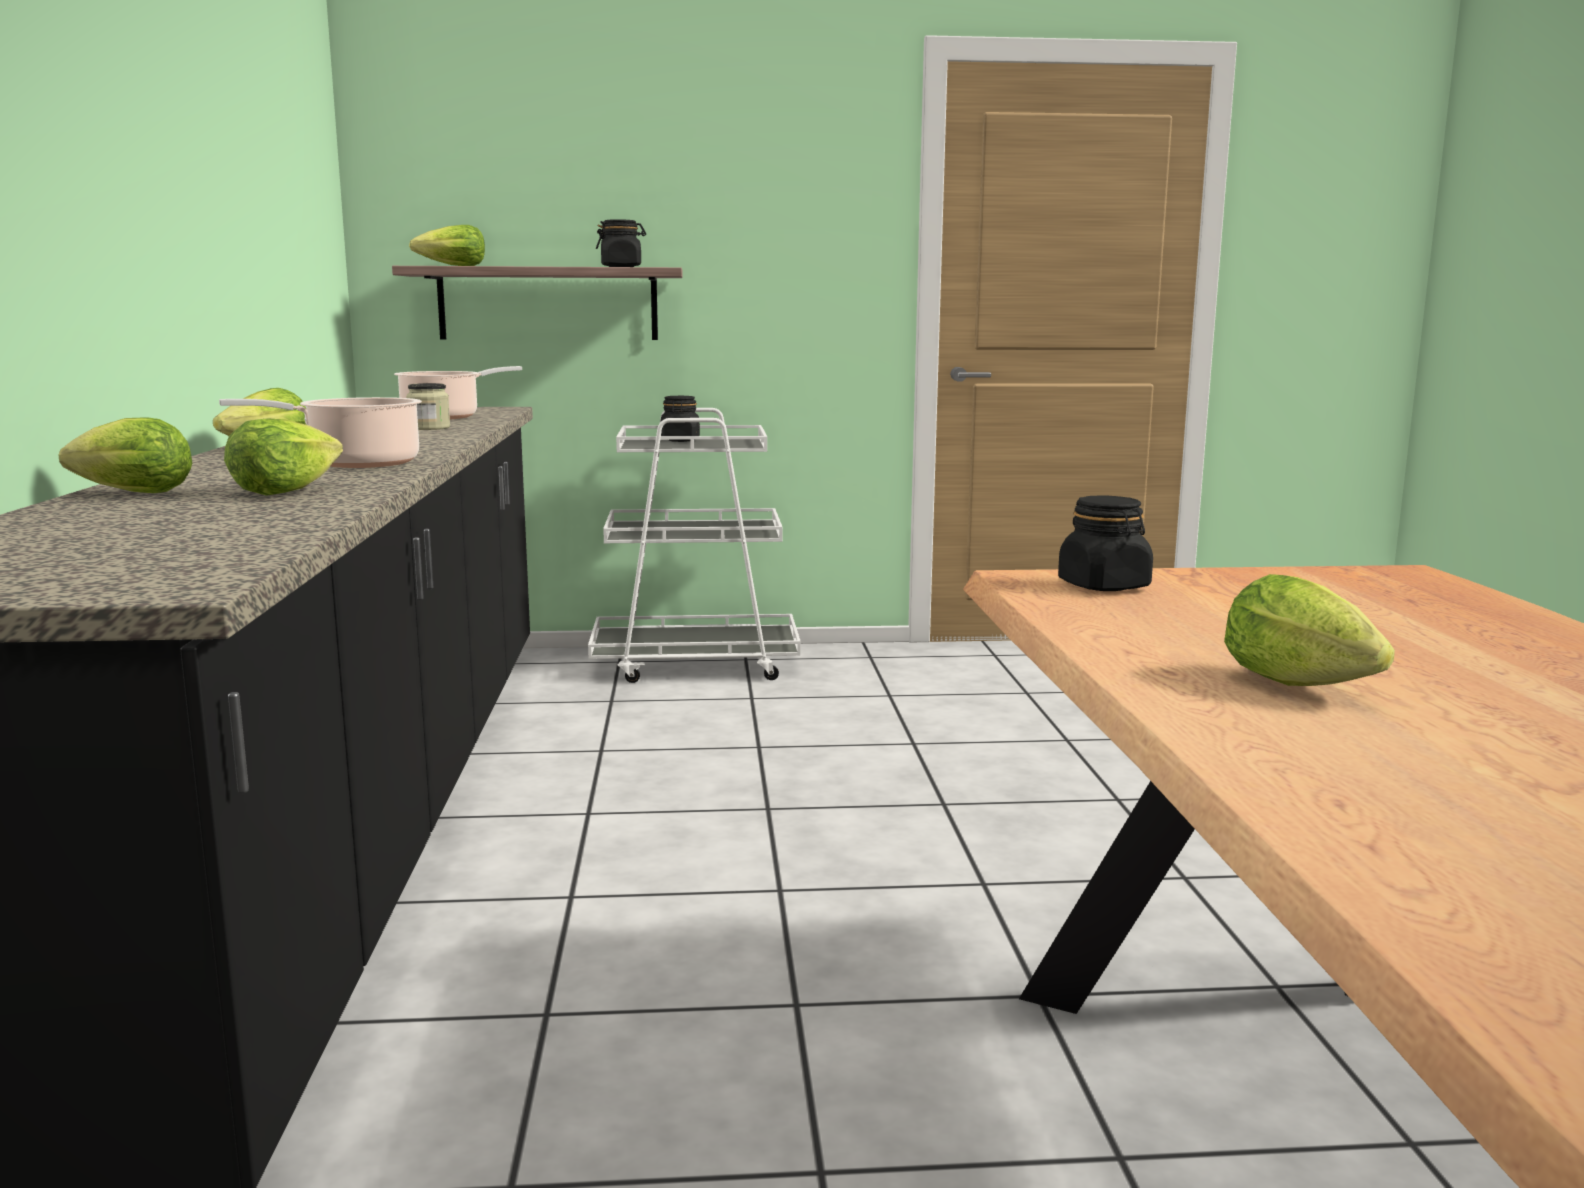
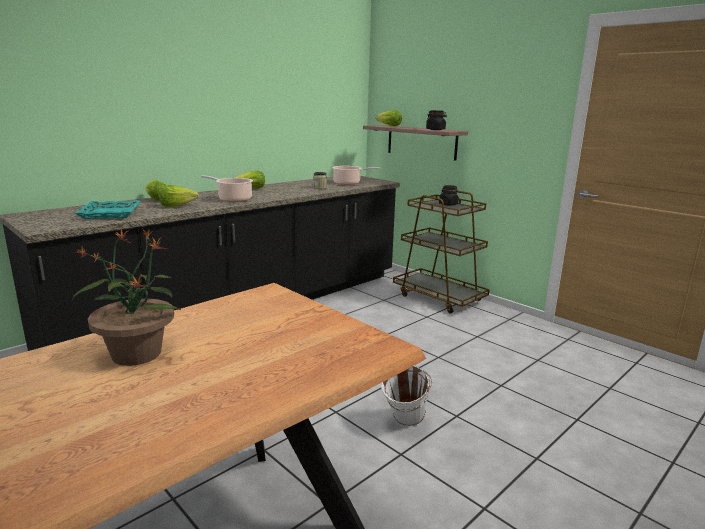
camera: 50 degrees right, 5 degrees up
(183, 530) = (110, 213): none -> turquoise tray
(696, 664) = (439, 297): white cart -> brown cart
(1095, 843) = (403, 423): none -> white bucket
(1104, 586) = (270, 302): black jar -> none
(1306, 687) = (136, 353): lettuce -> potted plant

